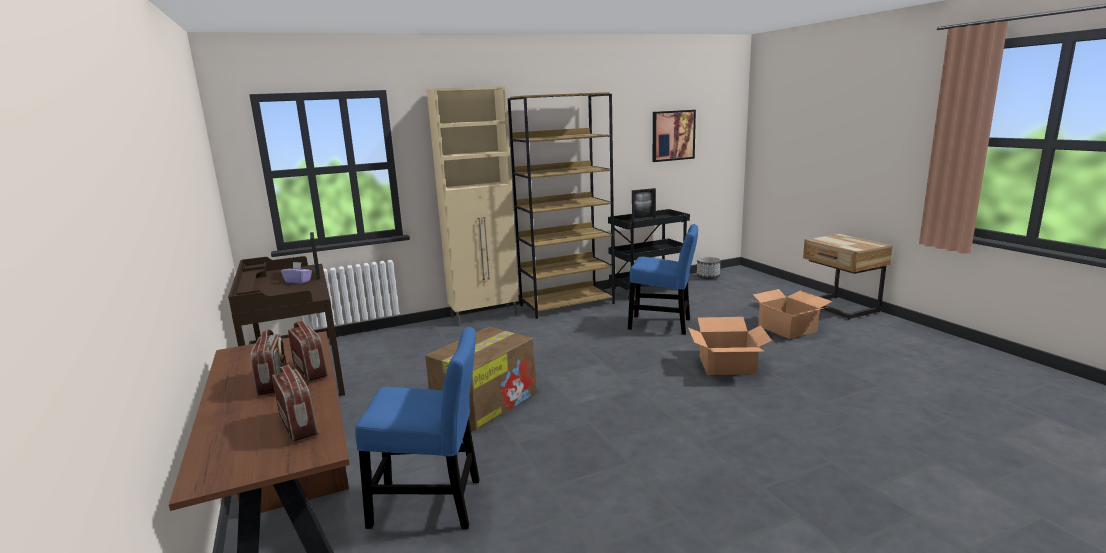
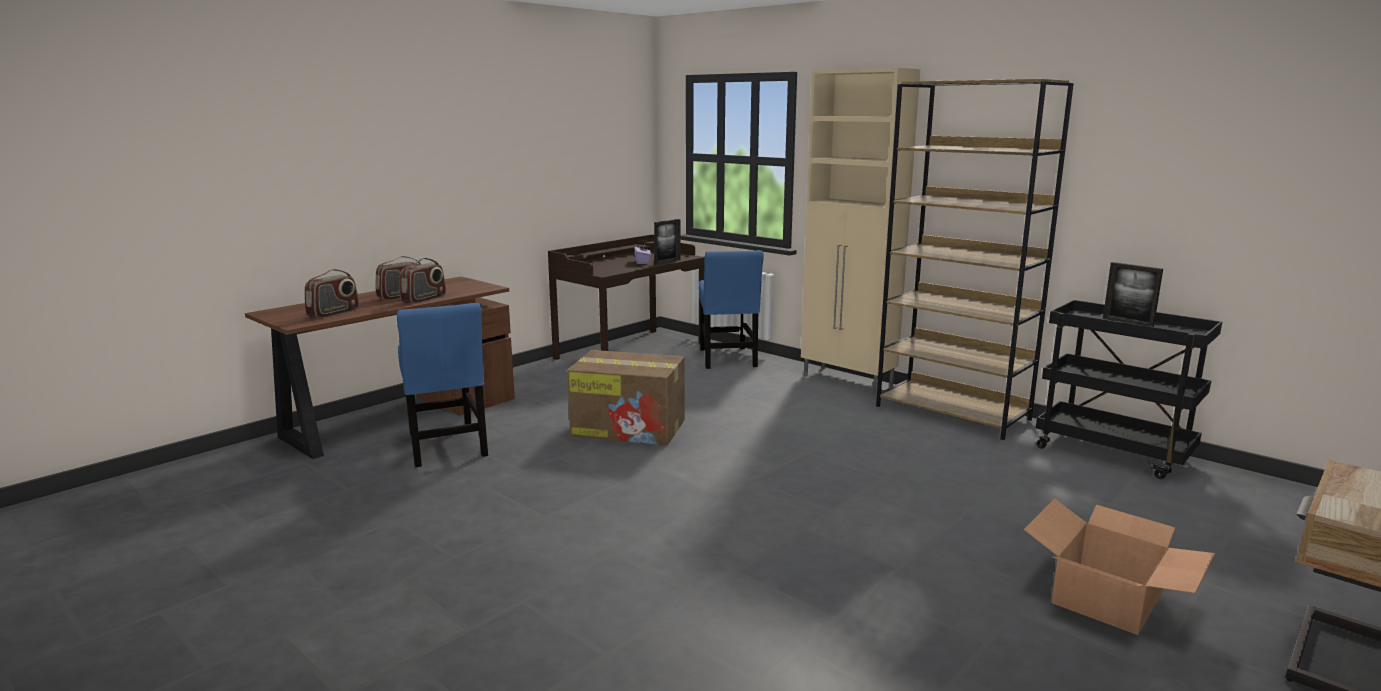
camera: 65 degrees right, 0 degrees up
(663, 325) = (964, 485): blue chair -> blue chair (727, 359)
(673, 135) = (1273, 173): picture -> none
(708, 277) = (1287, 495): planter -> none
(727, 365) = (860, 551): cardboard box -> none

